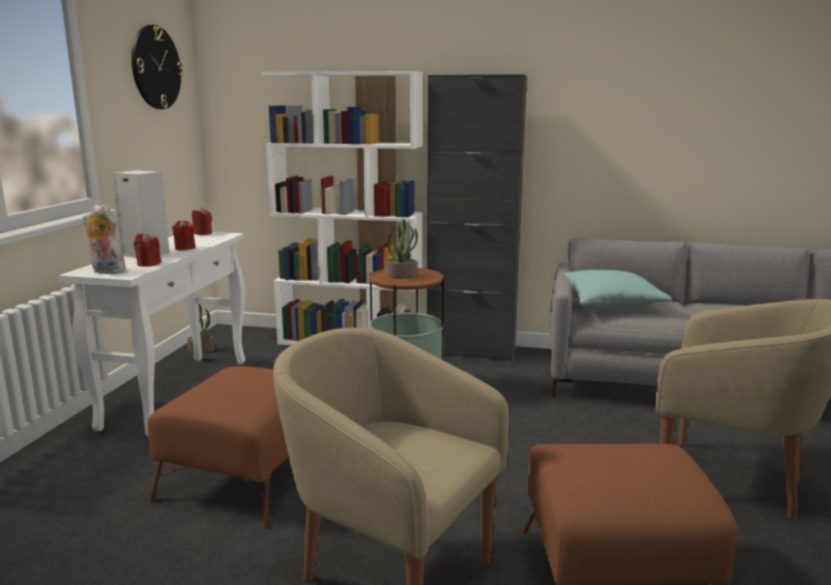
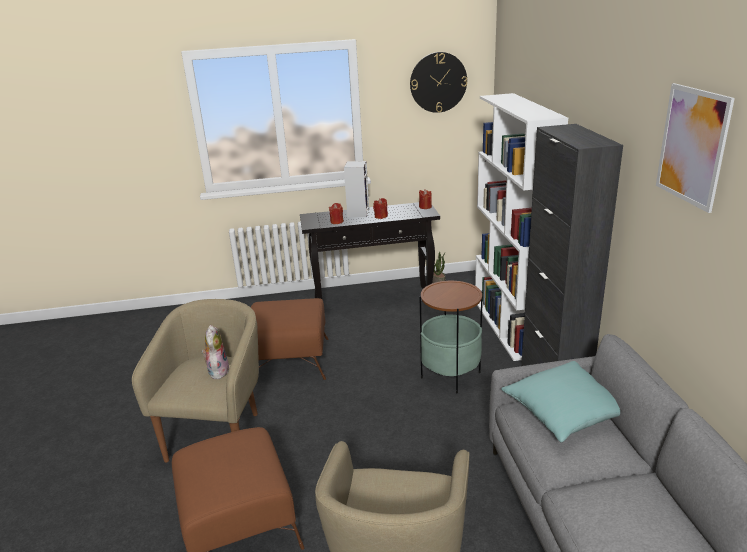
camera: 70 degrees right, 10 degrees up
(106, 272) = (312, 220): plush toy -> plush toy (217, 371)
(178, 392) = (374, 300): white console table -> black console table
(402, 276) = (450, 292): potted plant -> none
(617, 54) = (692, 146): none -> picture

